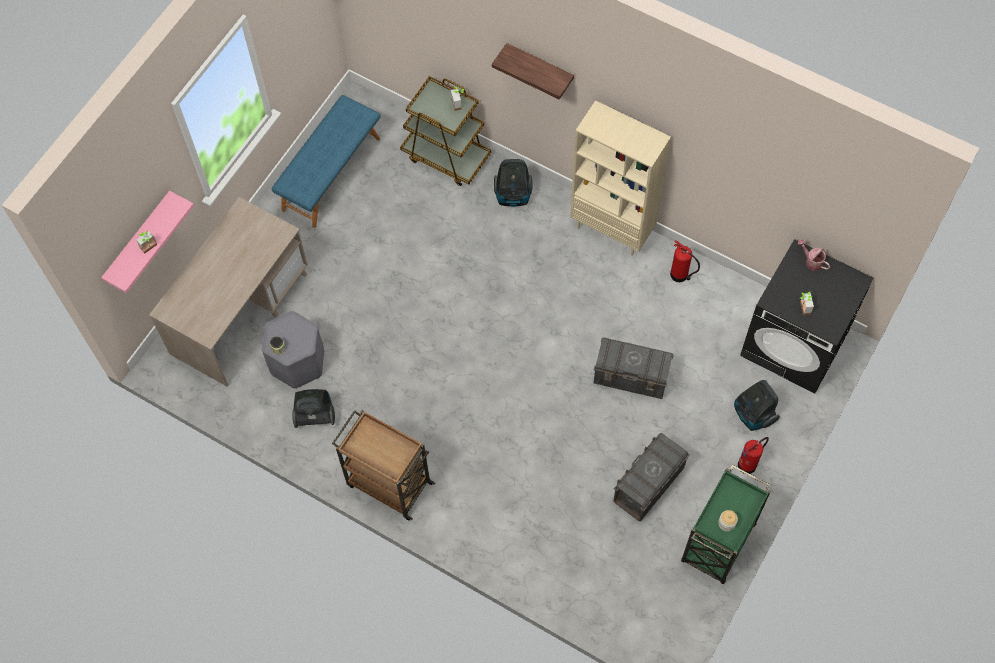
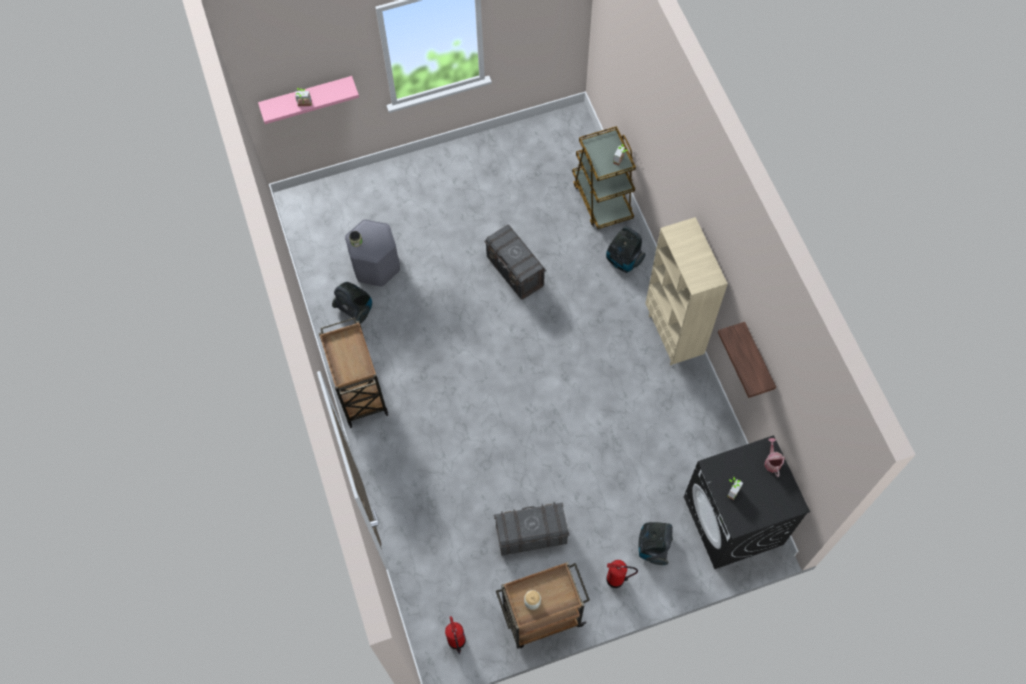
camera: 40 degrees right, 0 degrees up
(240, 312) = (371, 205): beige desk -> none
(330, 173) = (513, 155): blue bench -> none
(540, 67) = (674, 164): shelf -> shelf (757, 359)
(631, 378) = (589, 450): grey storage box -> grey storage box (515, 272)
(680, 275) = (692, 405): fire extinguisher -> fire extinguisher (456, 642)
(717, 544) = (541, 617): green cart -> brown cart

